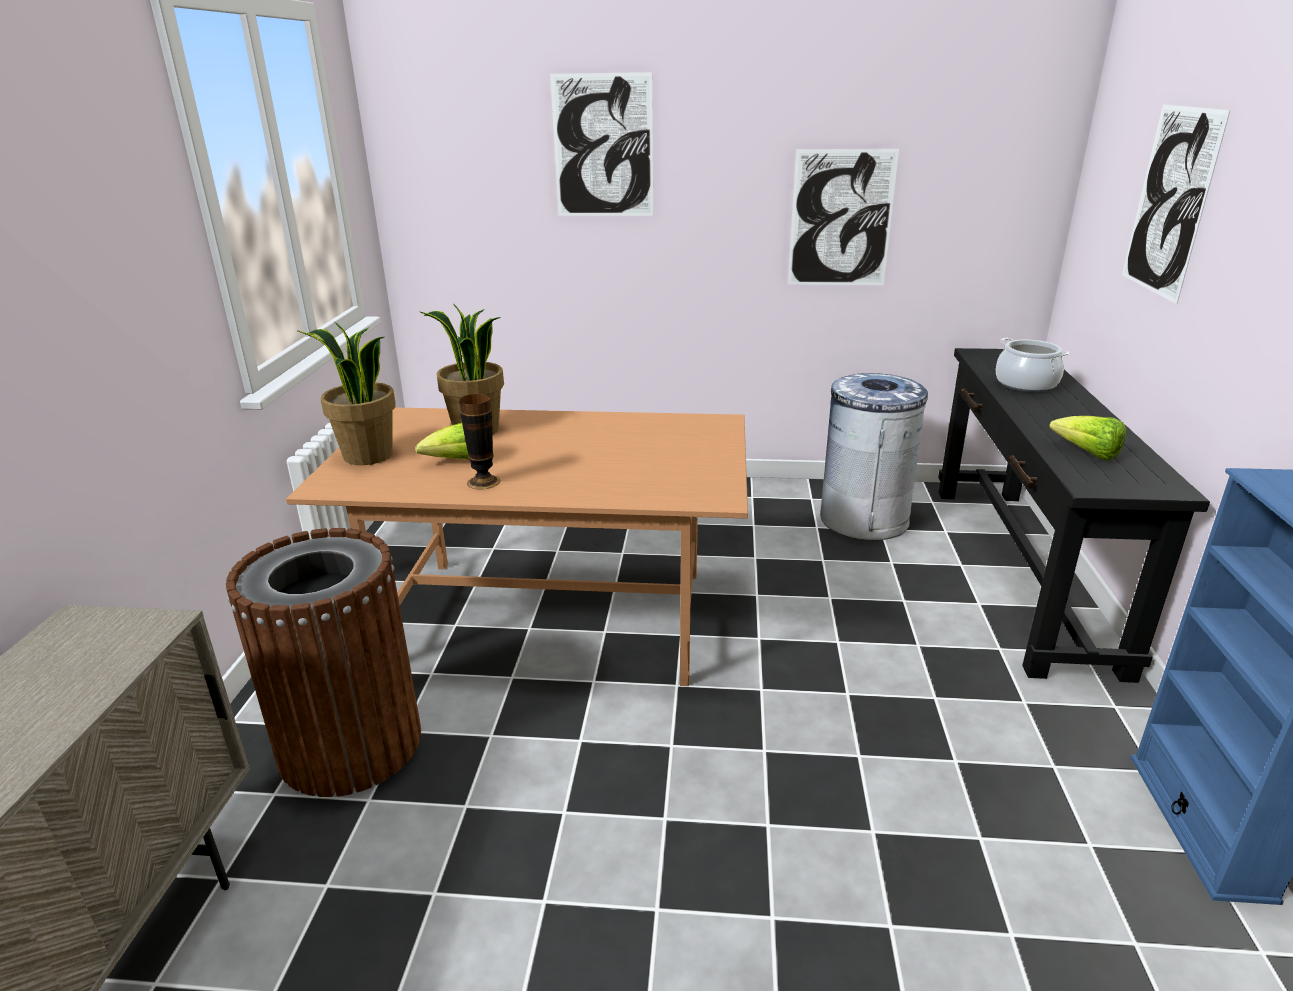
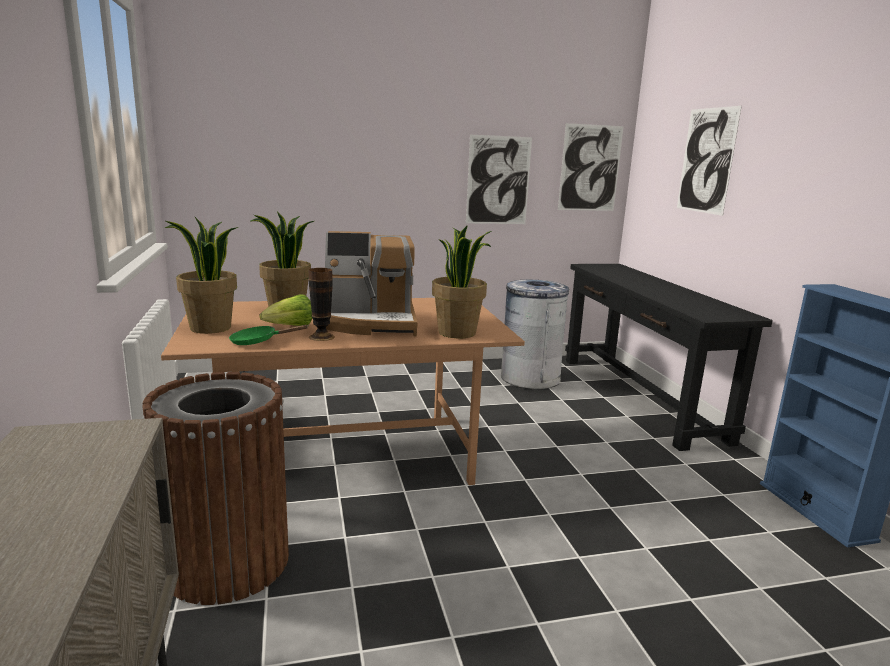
camera: 20 degrees left, 10 degrees down
(404, 485) = (258, 342): none -> green frying pan
(563, 460) = (370, 323): none -> coffee machine
(603, 146) = (341, 125): picture -> picture (590, 168)
(665, 488) = (458, 333): none -> potted plant
(1026, 384) = (627, 277): cooking pot -> none
(1087, 454) = (692, 304): lettuce -> none

